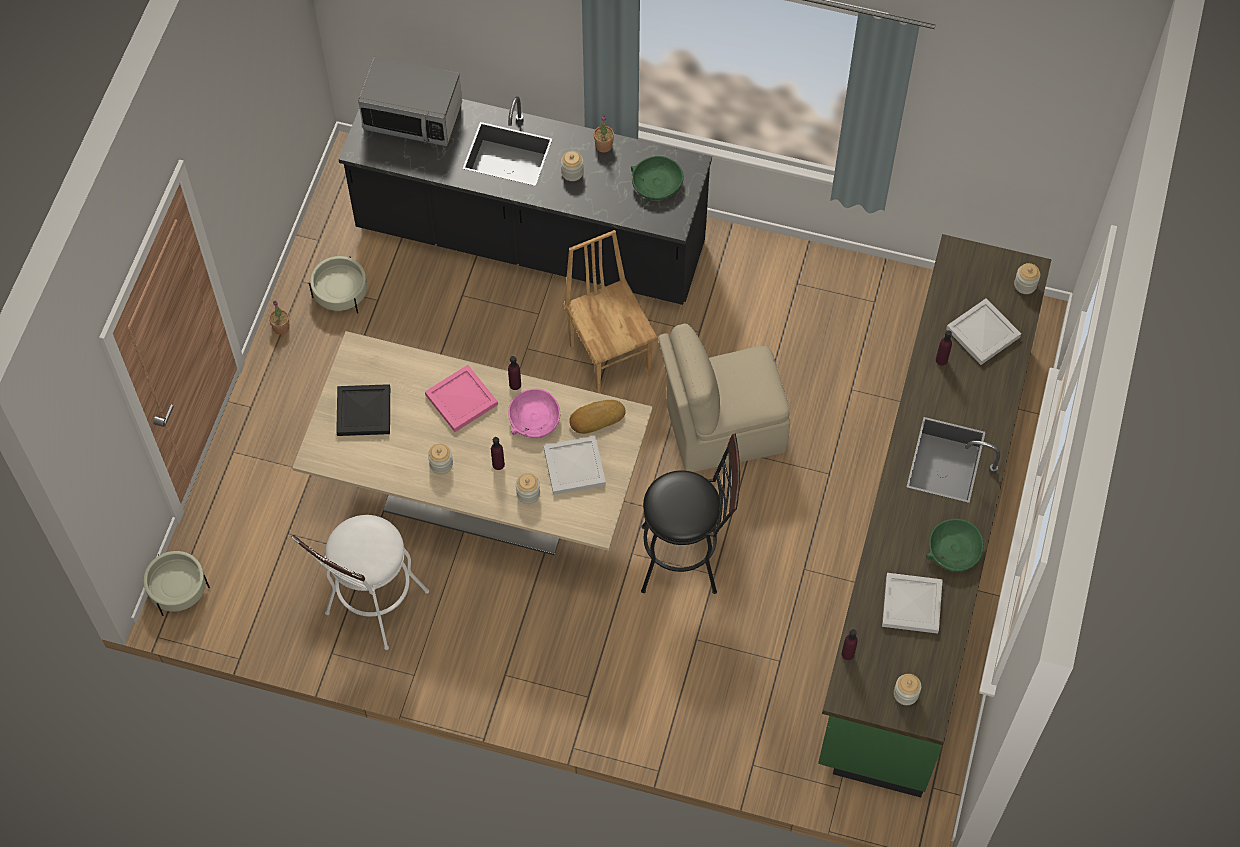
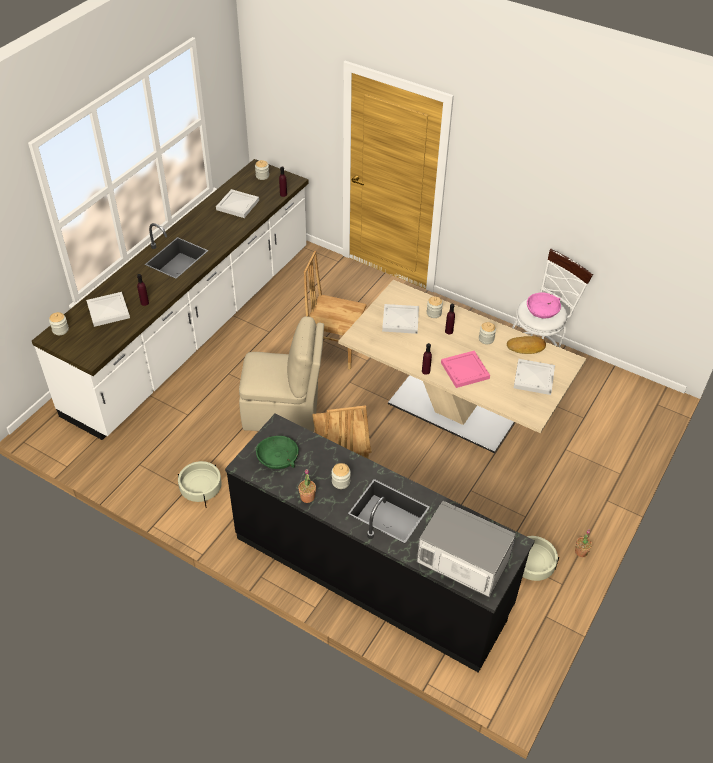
camera: 165 degrees left, 15 degrees down
(178, 589) = (656, 403): beige planter -> beige planter (201, 490)
(364, 411) = (533, 378): black tray -> white tray
(534, 419) = (418, 349): pink bowl -> pink bowl (542, 310)
(596, 417) = (377, 342): bread -> bread (526, 347)
(688, 558) = (335, 351): black stool -> brown chair
(922, 544) = (194, 328): green counter -> white counter
(954, 550) = (200, 220): green bowl -> none

